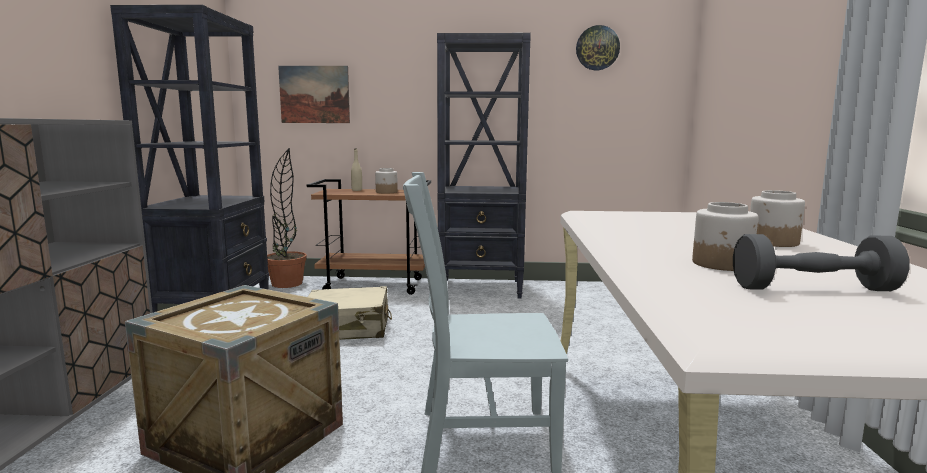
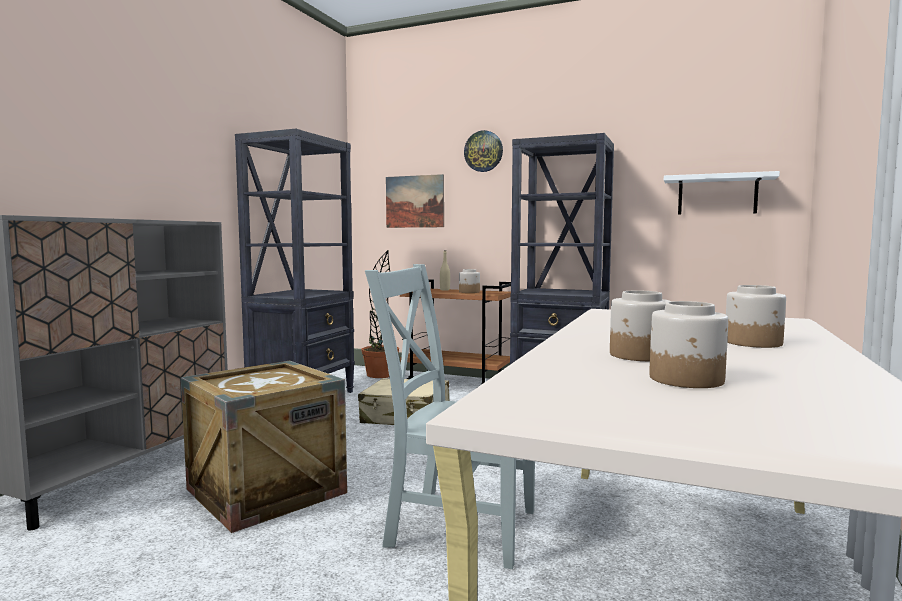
camera: 20 degrees right, 5 degrees down
(597, 48) = (693, 144): wall clock -> wall clock (483, 151)
(617, 97) = (717, 195): none -> white shelf
(813, 289) = (687, 379): grey dumbbell -> jar

